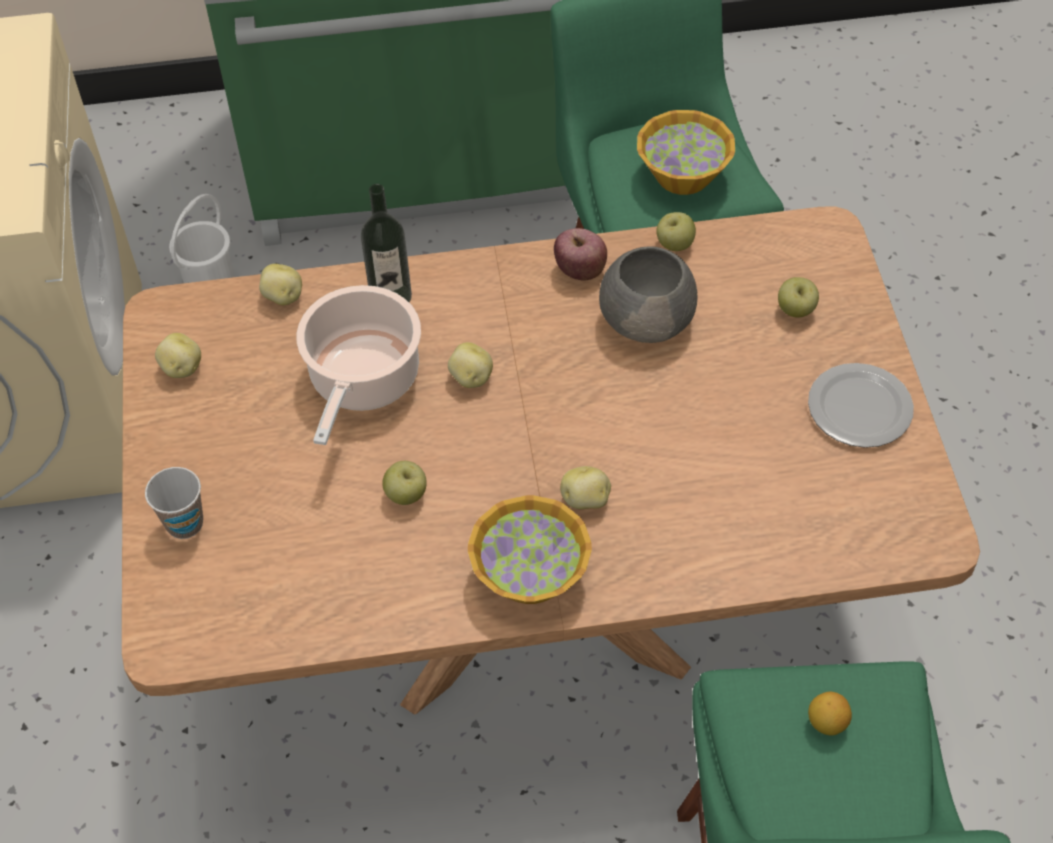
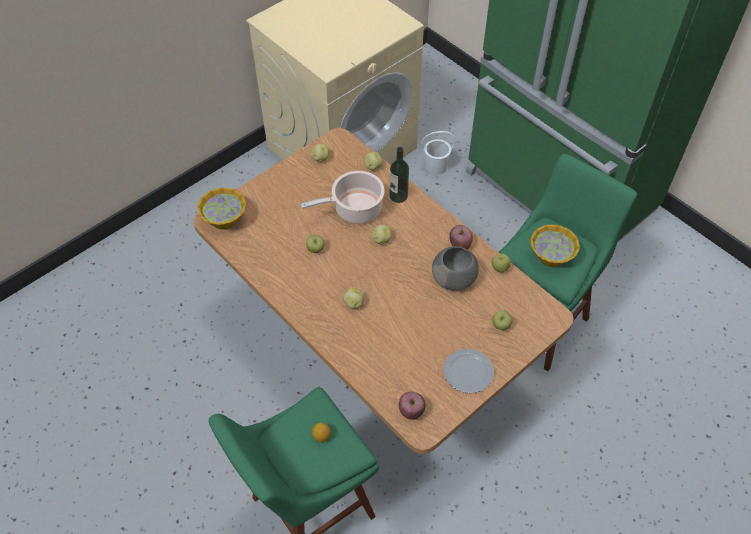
camera: 55 degrees right, 0 degrees up
(185, 524) = (259, 197): cup -> none
(530, 575) = (308, 304): bowl -> bowl (224, 219)
(887, 536) = (411, 411): none -> apple

